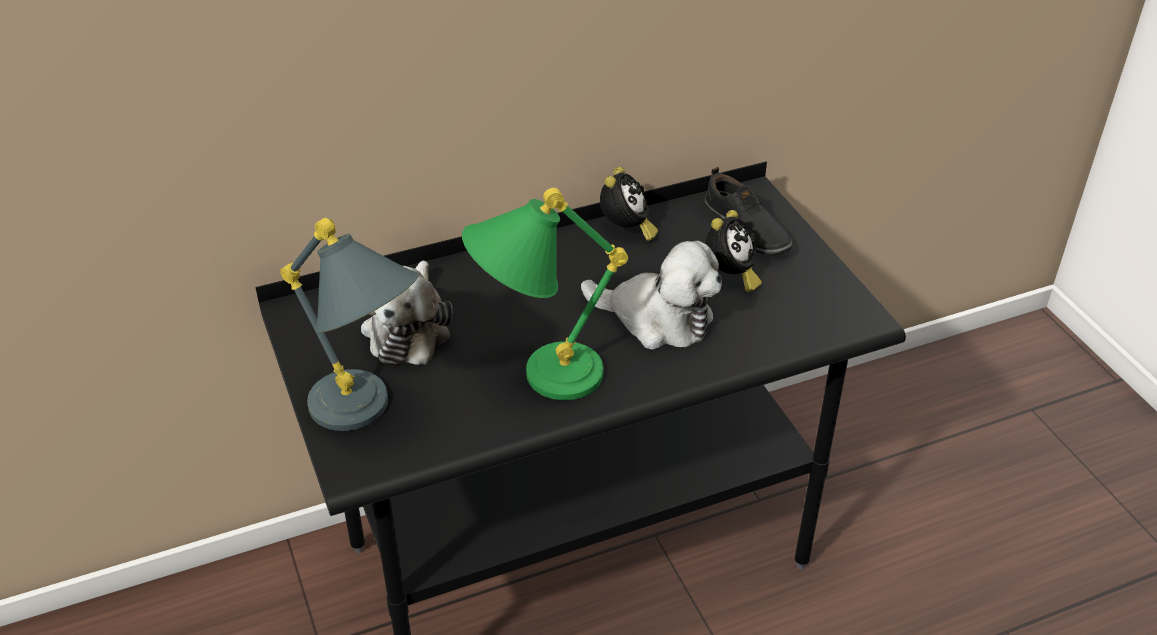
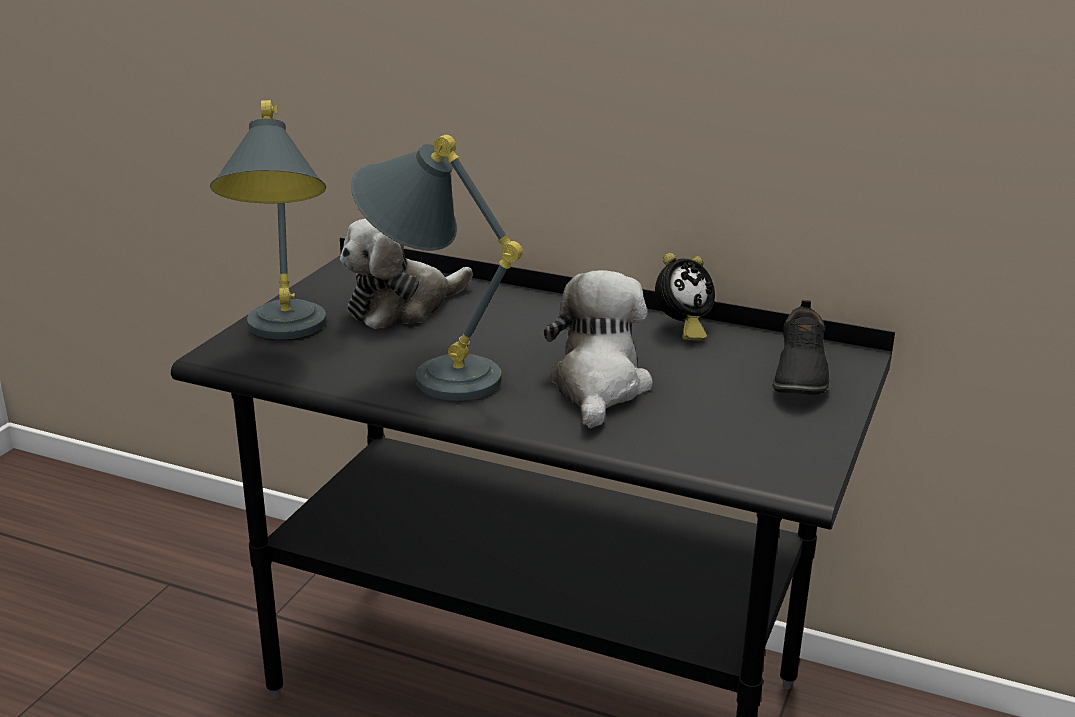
camera: 45 degrees right, 15 degrees down
(536, 379) = (431, 373): green table lamp -> grey table lamp
(657, 319) = (598, 387): plush toy -> plush toy turned 150 degrees counterclockwise
(730, 276) = (719, 394): alarm clock -> none

